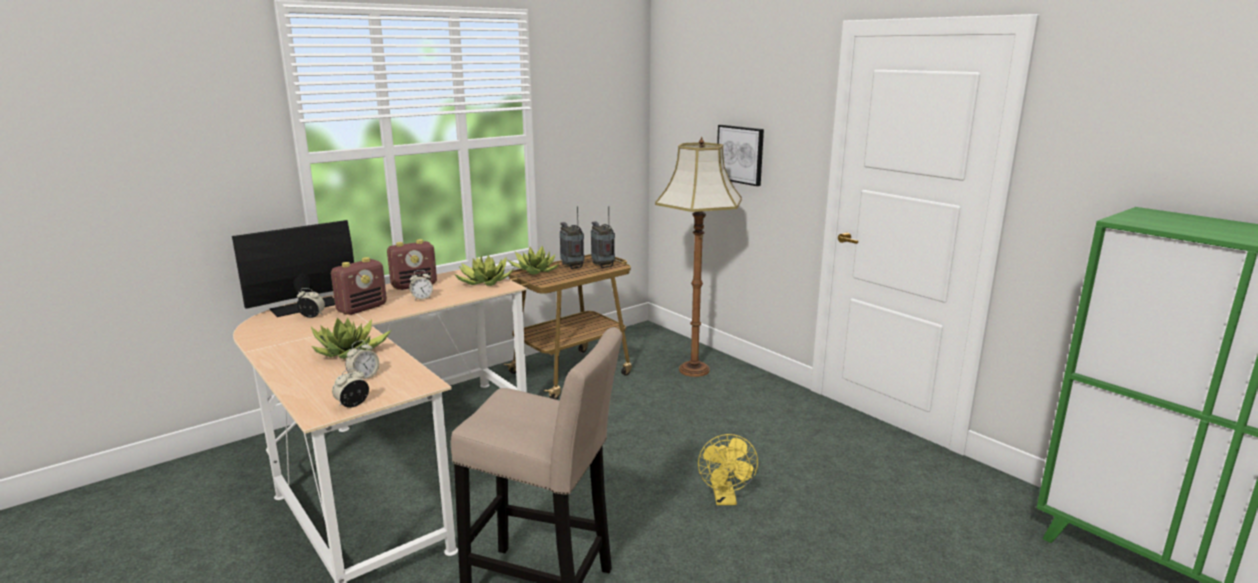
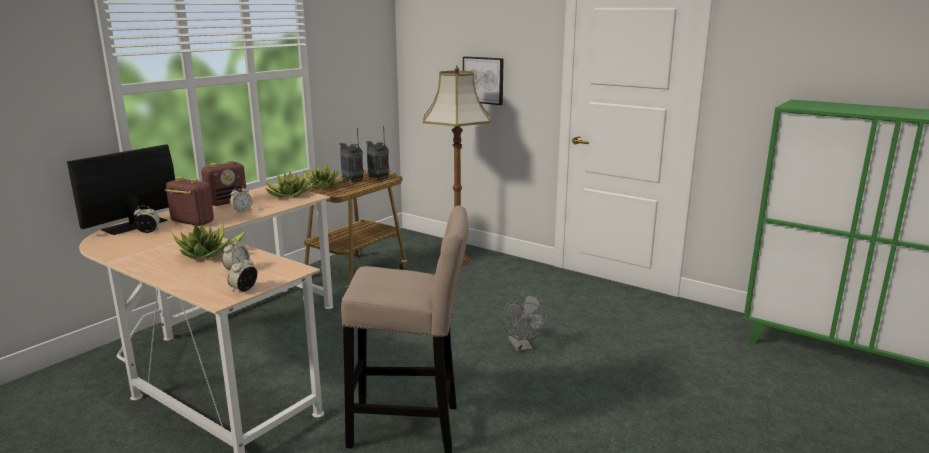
camera: 15 degrees left, 0 degrees up
(362, 308) = (192, 222): radio -> radio turned 90 degrees counterclockwise
(725, 499) = (522, 347): yellow fan -> grey fan

